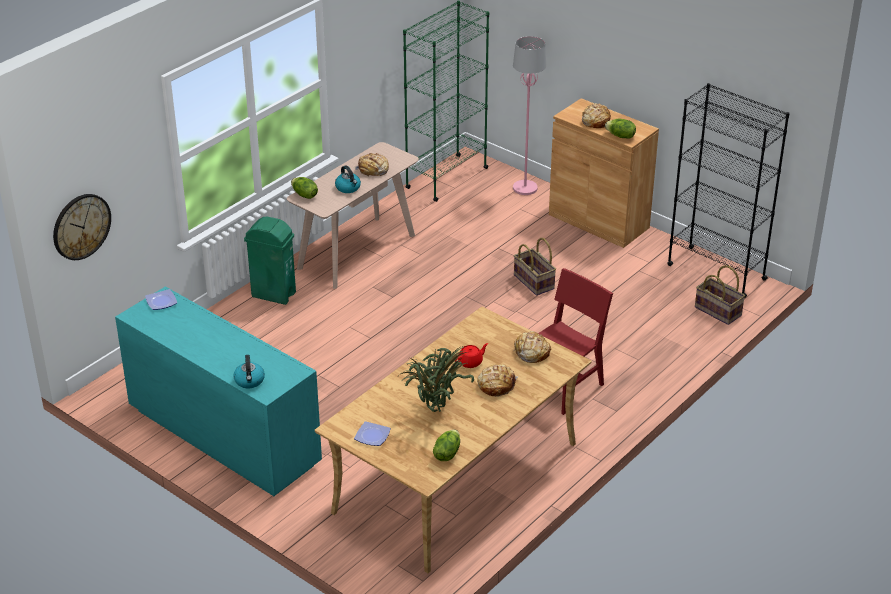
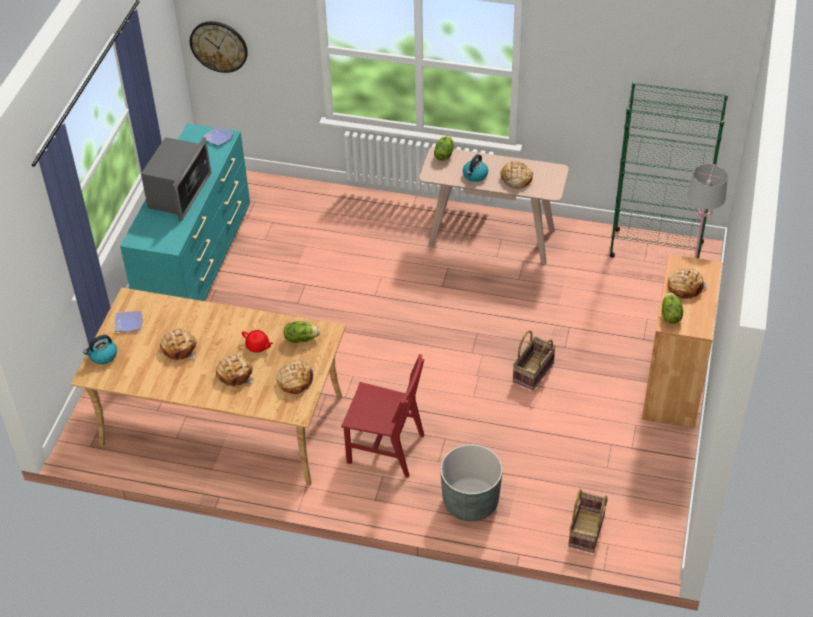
camera: 65 degrees right, 10 degrees up
(222, 347) = (178, 193): none -> microwave
(249, 381) = (145, 225): kettle -> kettle (102, 356)
(273, 294) = (394, 214): green trash can -> none
(435, 411) = (179, 348): potted plant -> bread
(447, 453) = (128, 375): lettuce -> lettuce (301, 338)
(652, 359) = (470, 501): none -> grey planter
(716, 272) = (656, 508): black bookcase -> none

